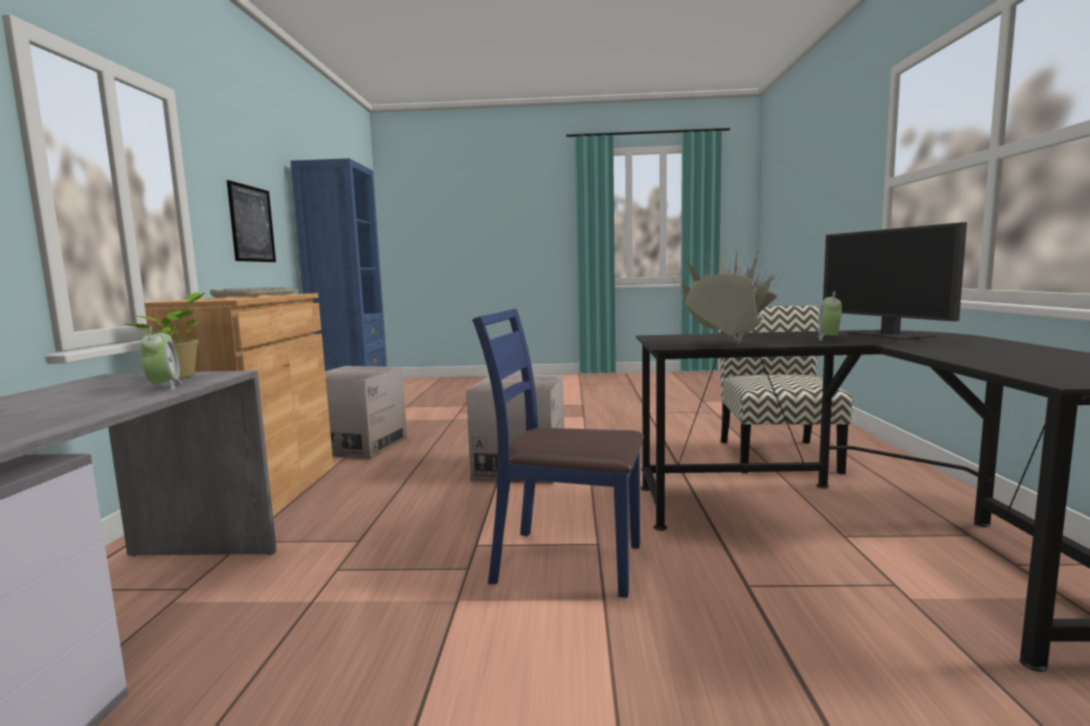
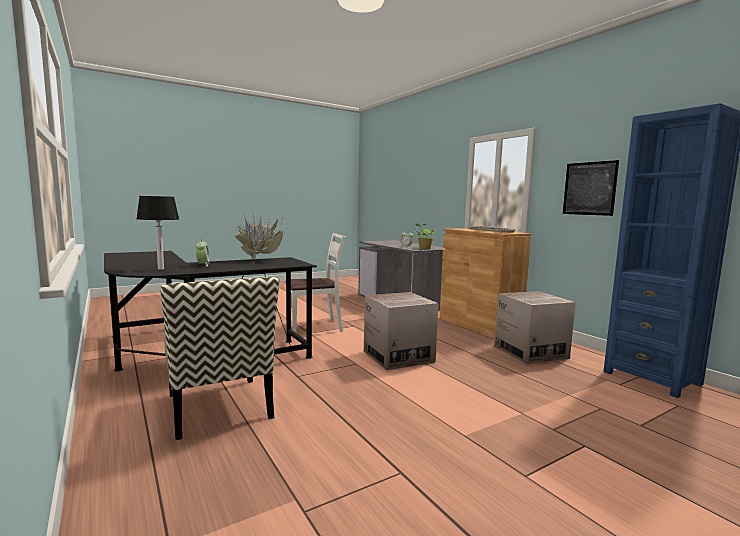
camera: 145 degrees right, 0 degrees up
(566, 562) = (315, 327): blue chair -> white chair
(890, 335) = (160, 269): monitor -> table lamp

